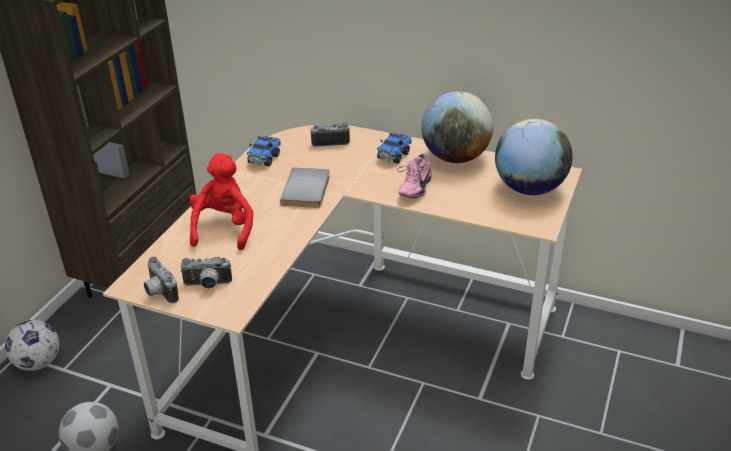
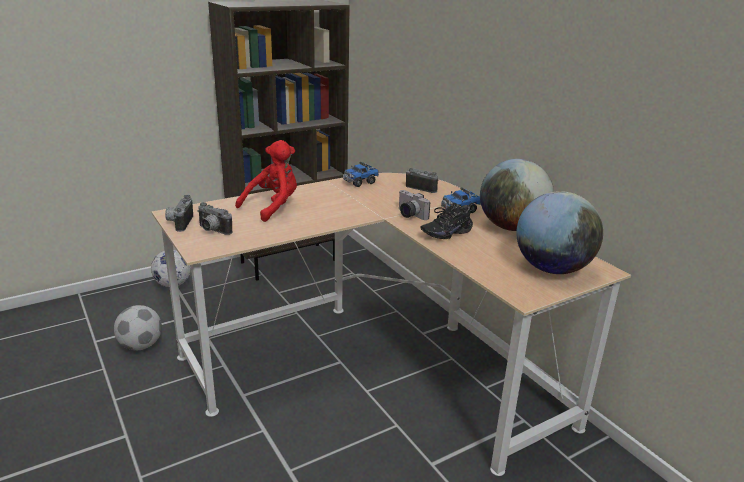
camera: 35 degrees right, 10 degrees down
(308, 190) = (362, 207): grey book -> none
(359, 180) = (409, 215): none -> camera
(413, 188) = (445, 233): pink shoe -> black shoe

